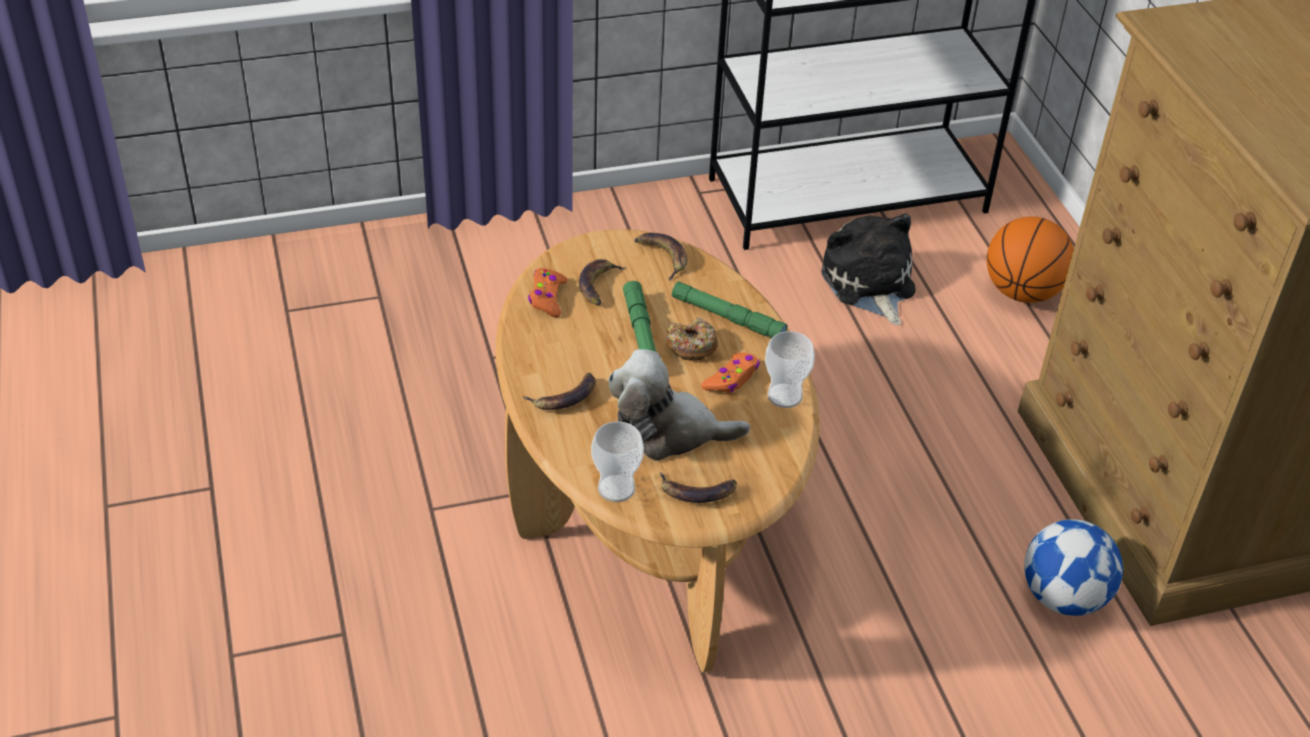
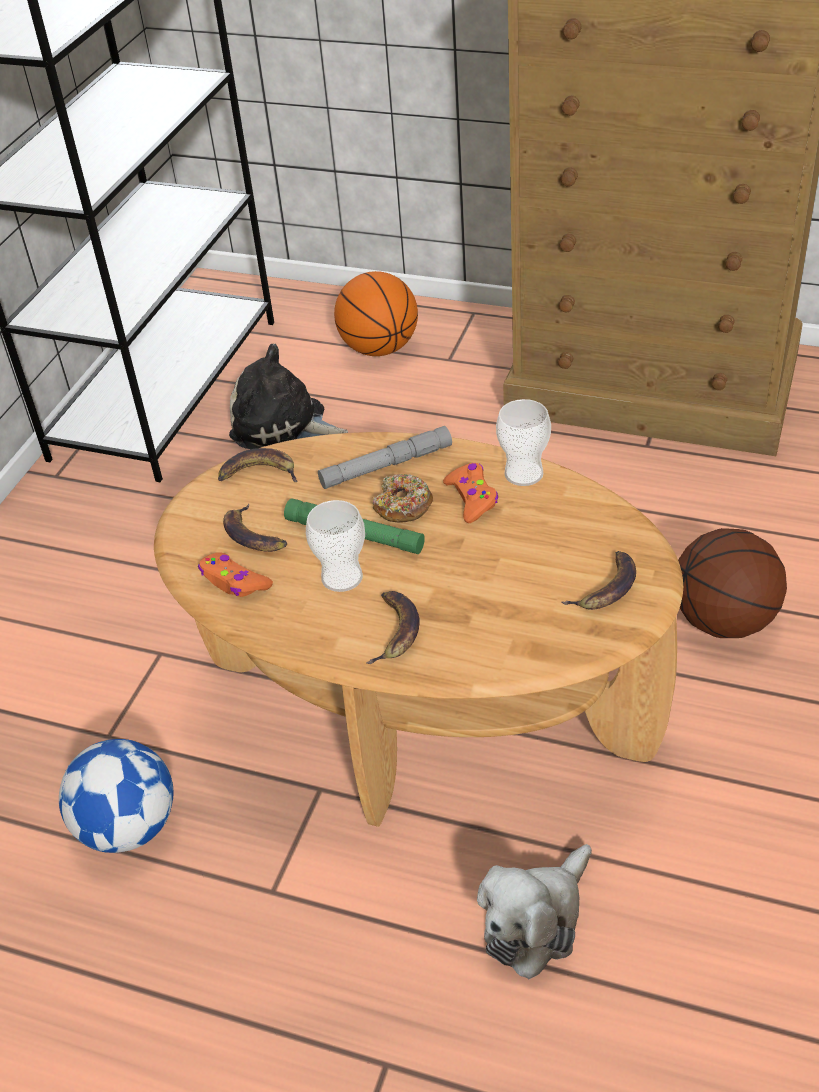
camera: 50 degrees left, 0 degrees up
(616, 488) = (558, 645): cup -> cup (342, 577)
(667, 432) = (508, 573): plush toy -> plush toy (536, 921)
(728, 317) = (386, 465): green flashlight -> grey flashlight
(900, 666) = (724, 620): none -> basketball
(1063, 597) = (717, 487): football -> football (129, 827)

